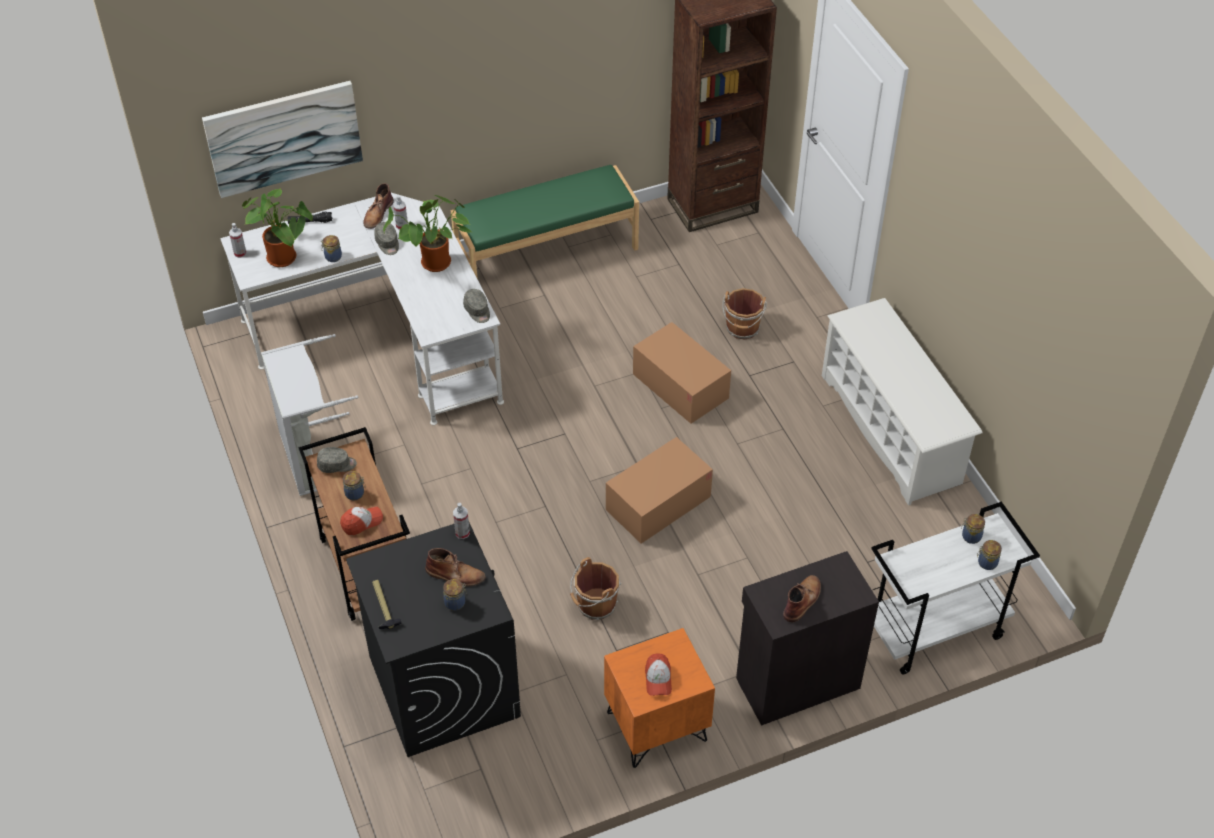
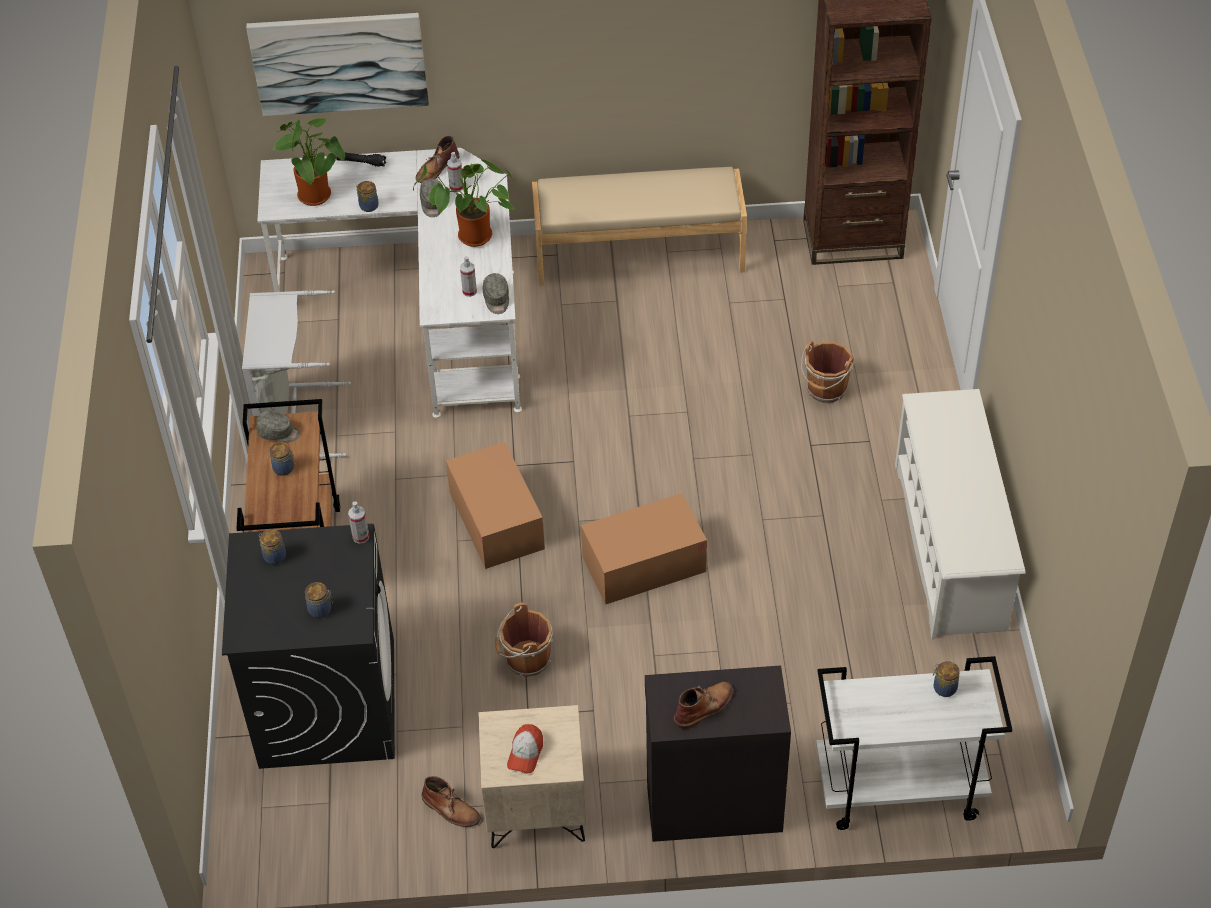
camera: 20 degrees right, 0 degrees up
(240, 253) = (274, 181): spray bottle -> spray bottle (469, 291)
(361, 522) = (278, 500): cap -> none
(383, 606) = (244, 594): hammer -> none
(455, 575) = (334, 580): brown boot -> brown boot (451, 809)
(546, 253) = (639, 254): green bench -> beige bench
(656, 727) = (536, 811): orange nightstand -> beige nightstand
(680, 386) = (726, 438): cardboard box -> cardboard box (496, 520)
(986, 563) = (949, 722): jar -> jar (274, 556)

